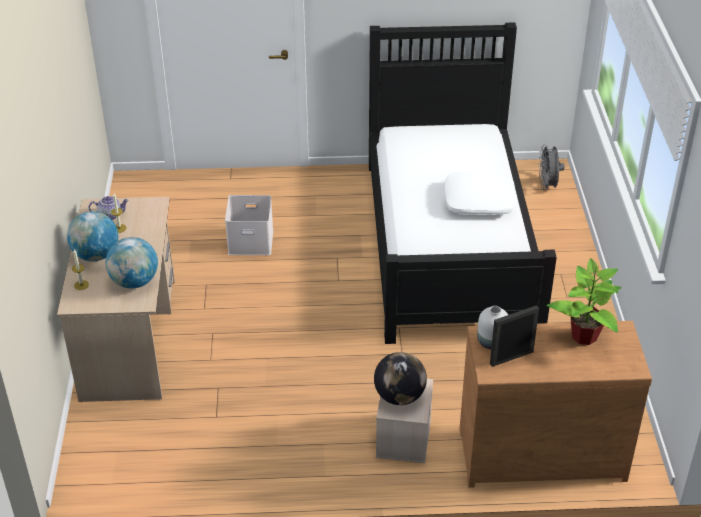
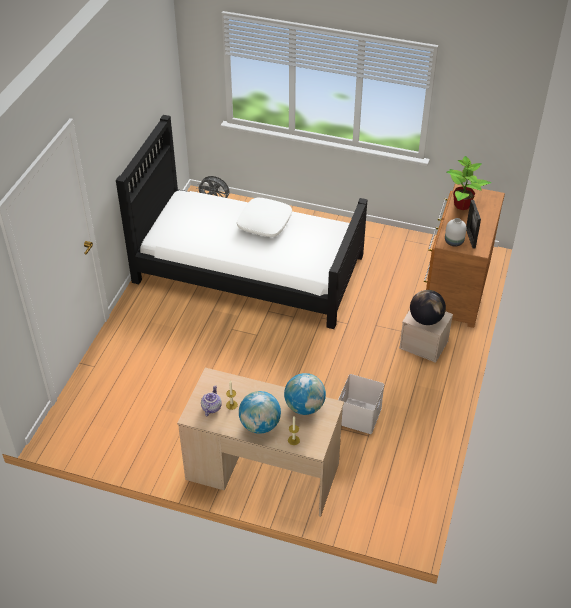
camera: 70 degrees left, 5 degrees up
(251, 241) = (184, 372): white storage box -> white storage box (358, 414)

